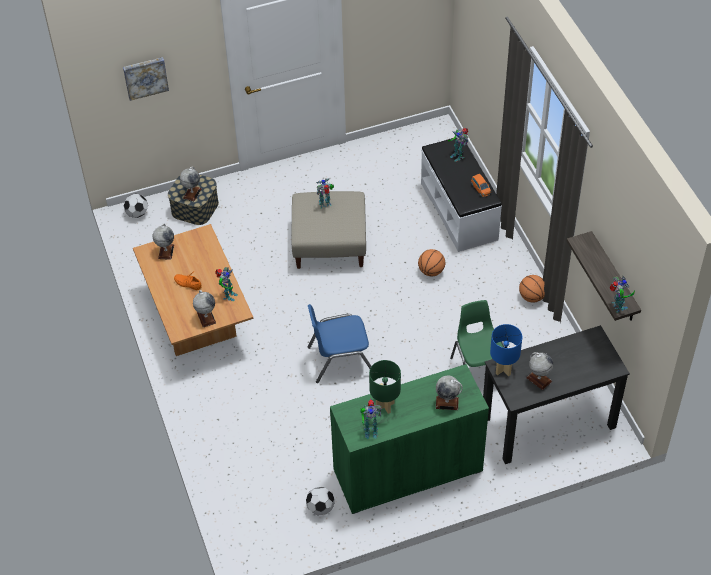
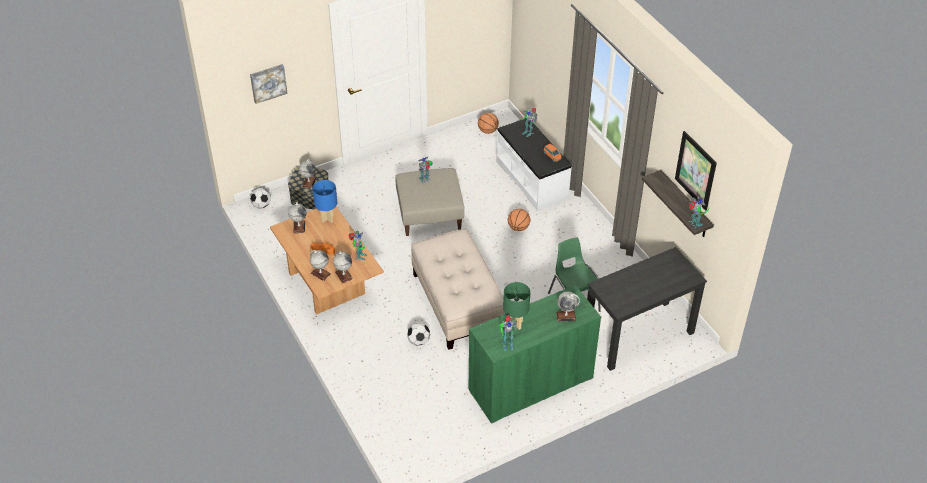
camera: 10 degrees left, 5 degrees down
(320, 508) = (463, 422): football -> football (418, 341)
(340, 359) = (456, 303): blue chair -> beige ottoman
(503, 369) = (604, 288): blue table lamp -> blue table lamp (327, 218)
(531, 297) = (604, 240): basketball -> basketball (488, 131)
(539, 379) = (635, 292): globe -> globe (320, 273)
(625, 242) = (695, 170): none -> picture

